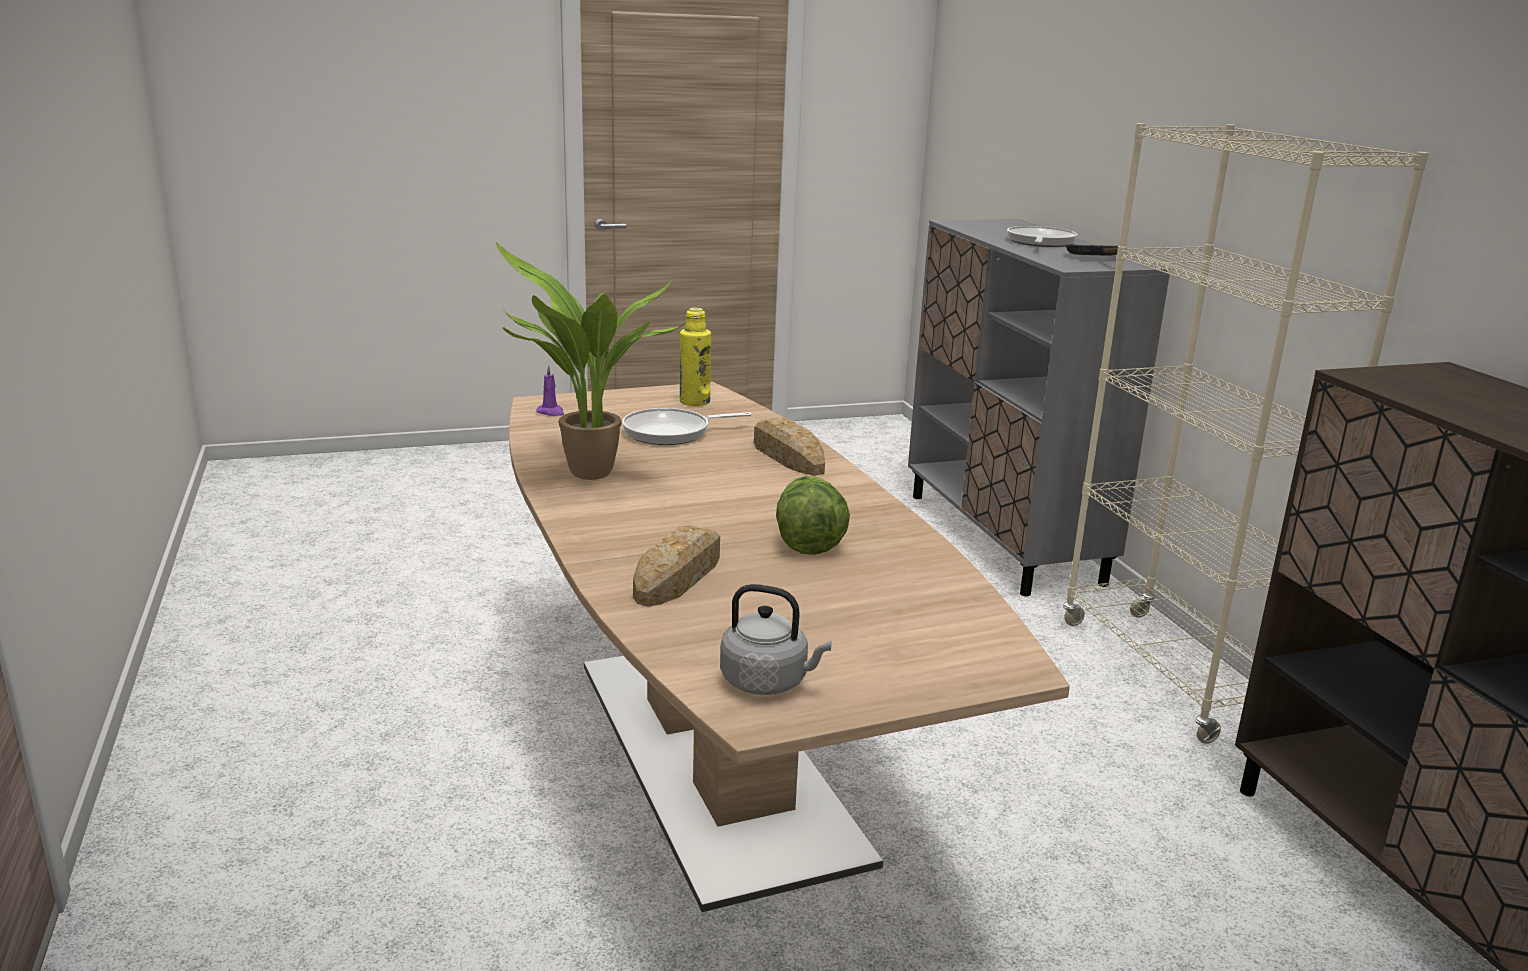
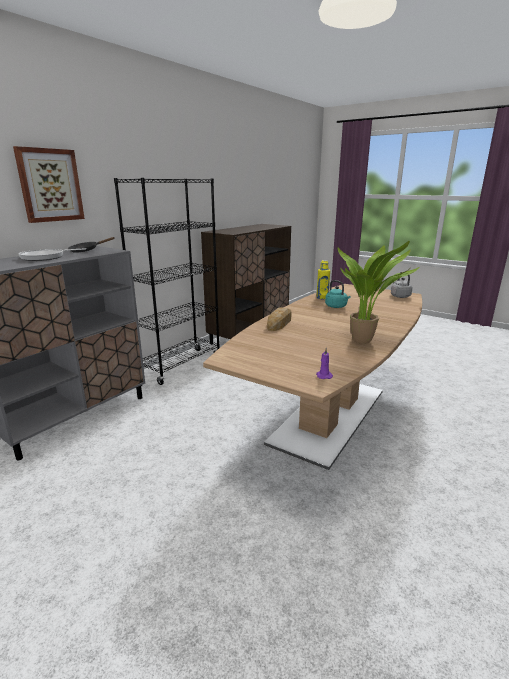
camera: 125 degrees left, 0 degrees up
(672, 432) = (294, 344): frying pan -> none
(679, 575) = (386, 311): bread -> none
(694, 402) = (246, 354): yellow bottle -> yellow bottle (322, 298)
(807, 542) = (336, 307): lettuce -> turquoise kettle
(1154, 127) = (50, 185): none -> picture
(1170, 674) = (181, 366): beige bookcase -> black bookcase

